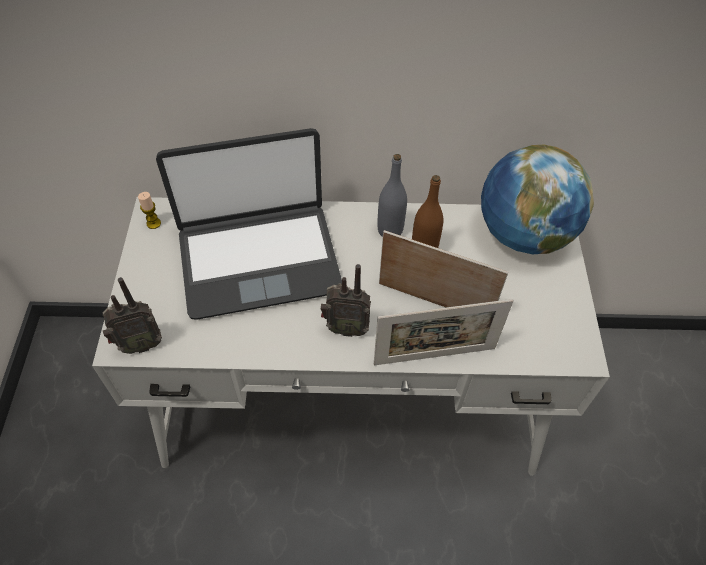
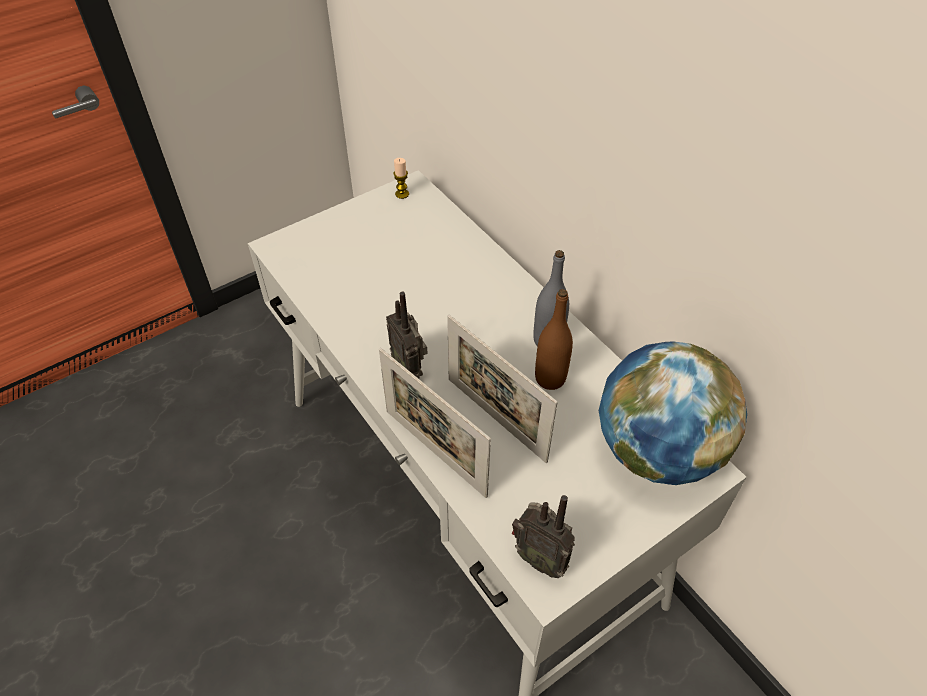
camera: 55 degrees right, 5 degrees down
(139, 344) = (285, 255): radio -> radio (540, 558)
(259, 259) = (427, 273): laptop -> none
(433, 302) = (496, 419): picture frame -> picture frame turned 150 degrees clockwise

